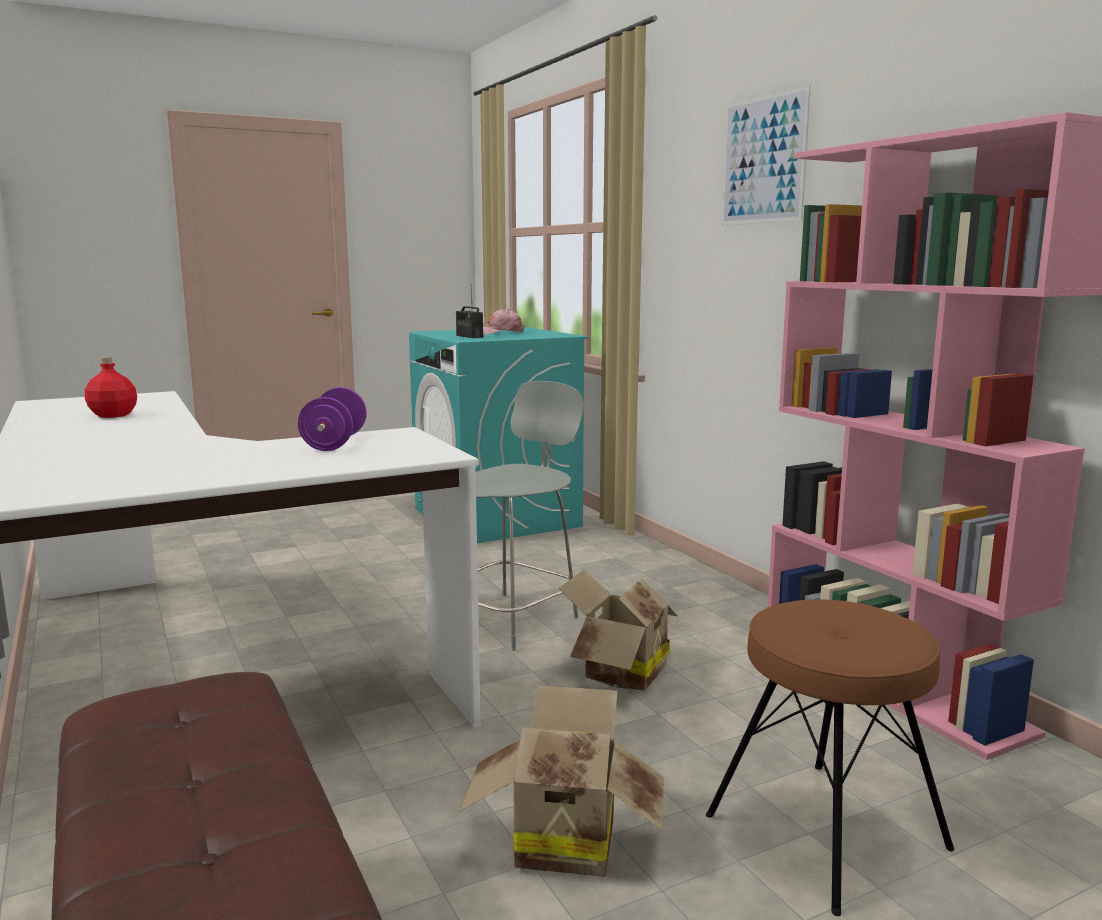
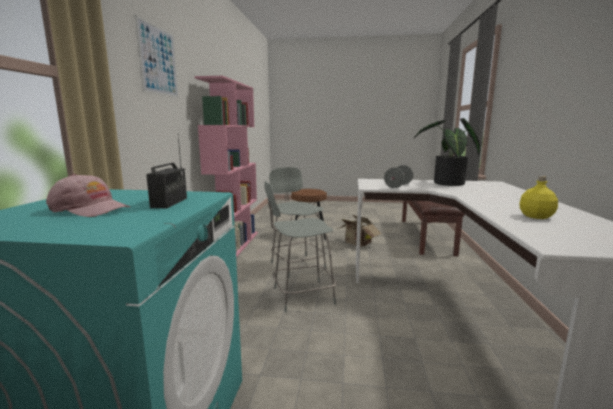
camera: 145 degrees left, 0 degrees up
(113, 415) = (536, 216): red bottle -> yellow bottle
(197, 468) = (447, 184): none -> potted plant
(335, 443) = (398, 186): purple dumbbell -> grey dumbbell
(618, 673) = (297, 265): cardboard box -> grey chair

